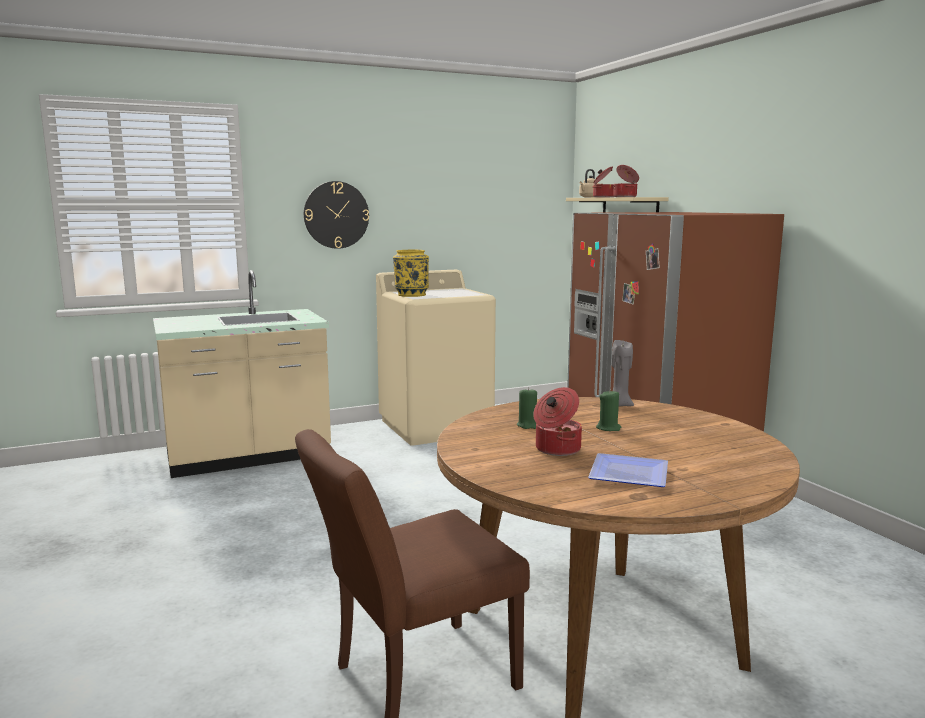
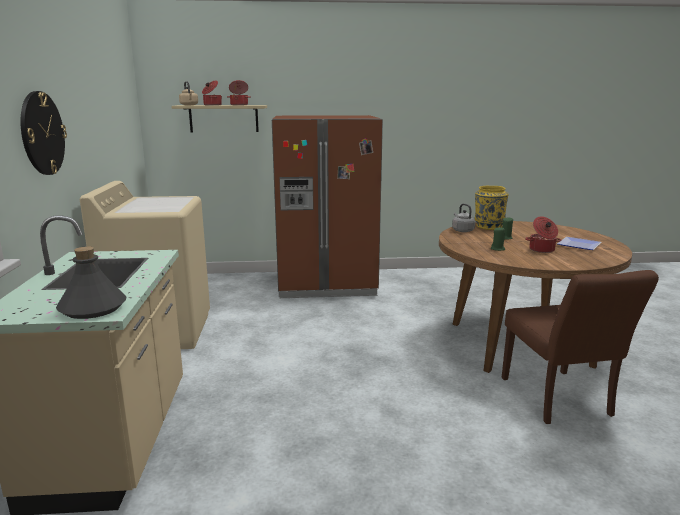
camera: 70 degrees left, 5 degrees up
(179, 327) = (93, 308): none -> grey bottle
(411, 295) = (150, 209): yellow vase -> yellow vase (488, 227)
(619, 405) = (462, 230): grey candle -> grey kettle

